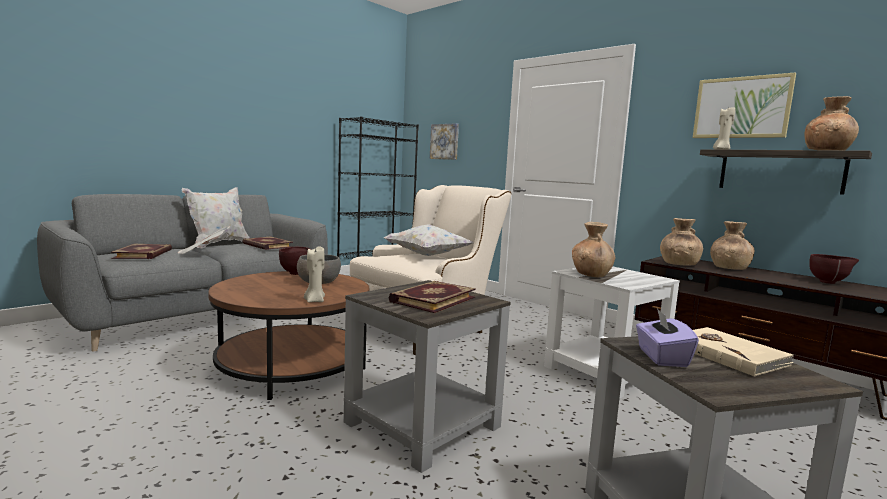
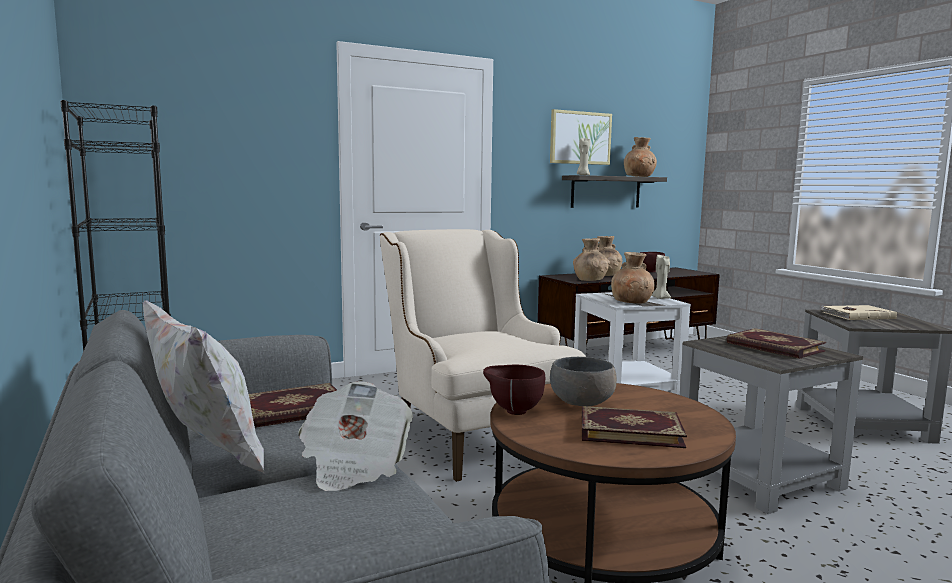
camera: 70 degrees left, 0 degrees up
(144, 254) = (341, 528): book -> book (630, 430)
(314, 301) = (689, 408): beige candle -> beige candle (660, 298)
(426, 255) = (483, 333): white pillow -> none
(445, 141) = (204, 154): picture -> none
(661, 357) = (881, 325): purple tissue box -> none

